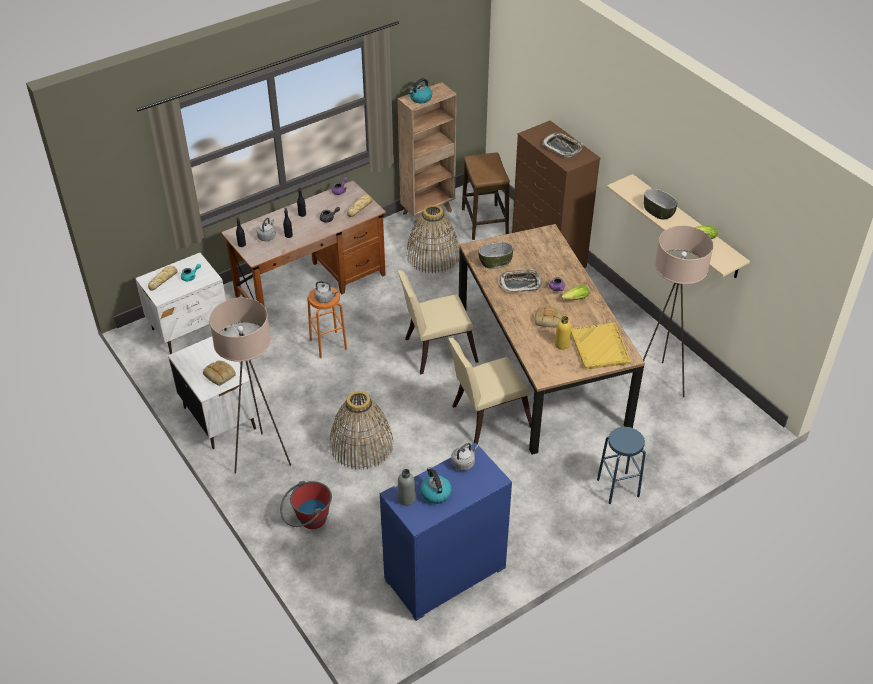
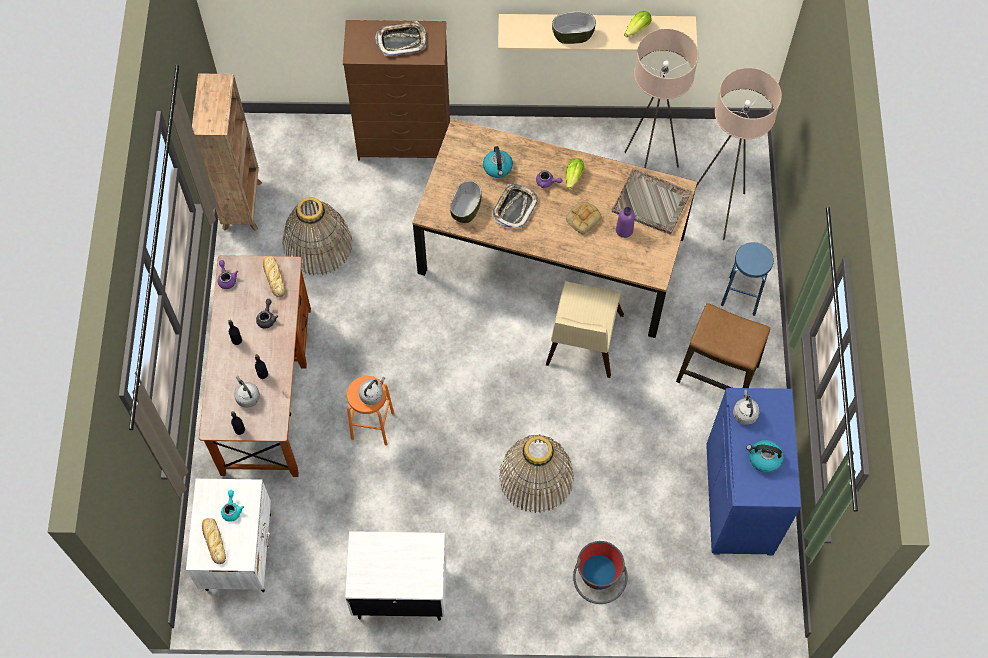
camera: 55 degrees left, 20 degrees up
(220, 375) = (416, 560): bread -> none
(262, 457) = (485, 578): beige floor lamp -> beige floor lamp (718, 210)
(406, 498) = (754, 486): grey bottle -> none
(420, 98) = (212, 113): kettle -> kettle (498, 168)
(435, 350) = (460, 332): beige chair -> none
(485, 222) = (306, 162): stool -> stool (717, 374)
(562, 344) = (624, 230): yellow bottle -> purple bottle
(599, 347) = (652, 203): yellow tray -> grey tray

